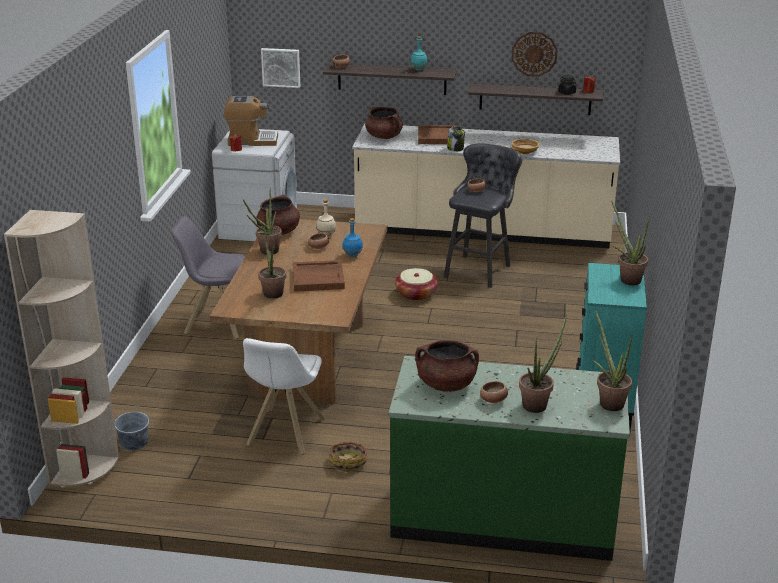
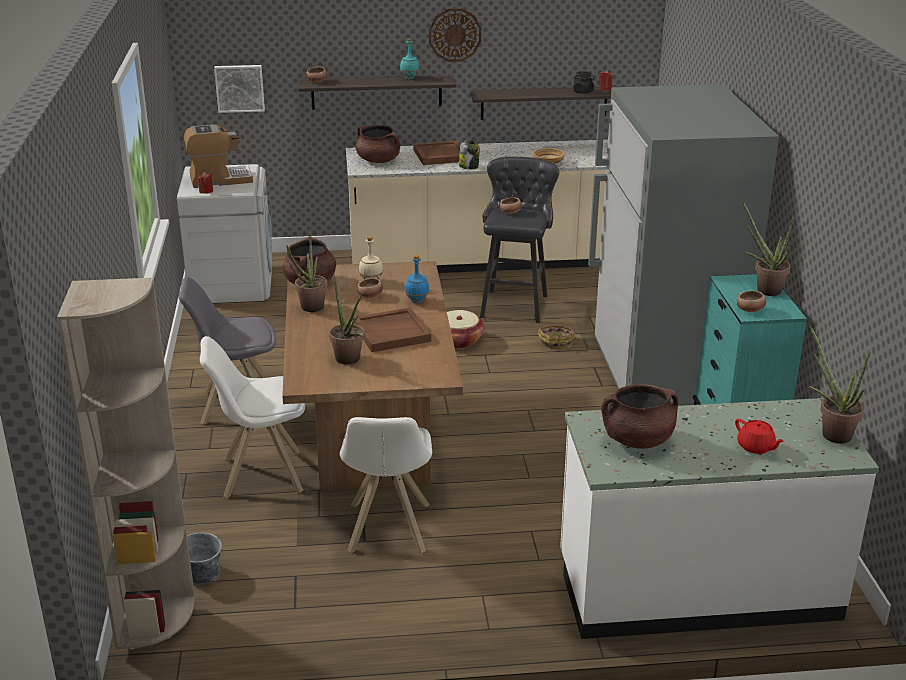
camera: 15 degrees left, 0 degrees up
(211, 377) = (262, 474): none -> white chair
(349, 461) = (484, 553): basket -> basket (556, 342)
(493, 400) = (703, 451): bowl -> bowl (750, 310)
(503, 516) = (696, 589): green counter -> white counter
(534, 54) = (541, 50): wall clock -> wall clock (454, 35)
(538, 404) = (756, 447): potted plant -> red teapot
(575, 340) = (663, 370): none -> grey fridge

